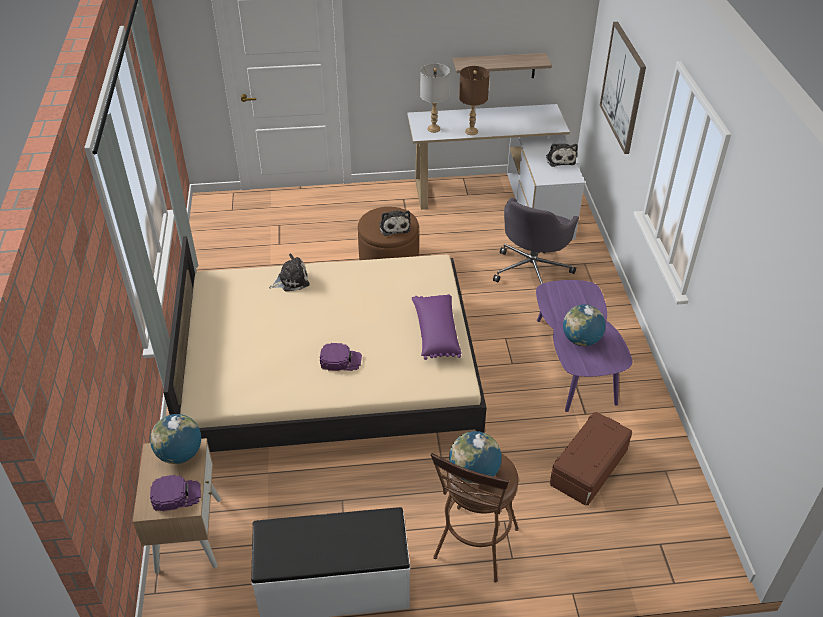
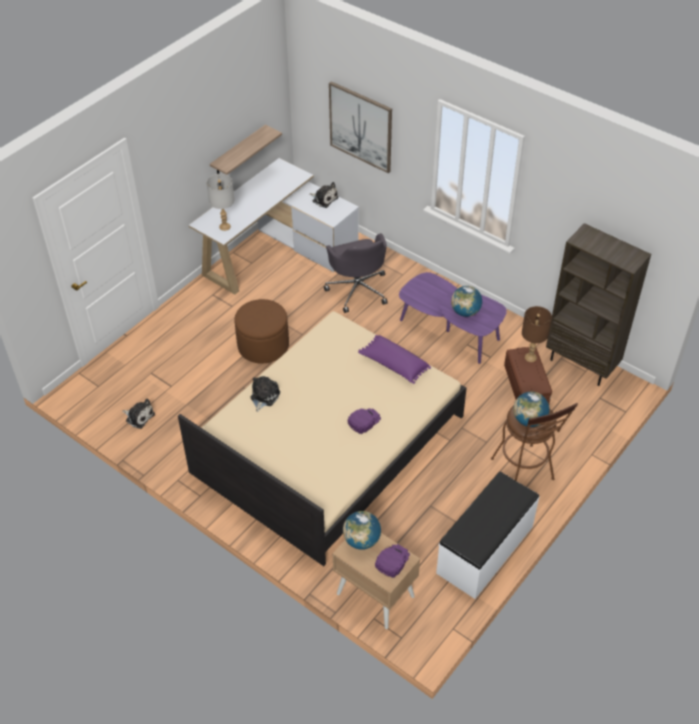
camera: 45 degrees left, 5 degrees up
(394, 226) = (268, 316): plush toy -> plush toy (139, 416)
(471, 131) = (252, 213): brown table lamp -> brown table lamp (530, 357)
(682, 495) = (582, 364): none -> brown bookcase

